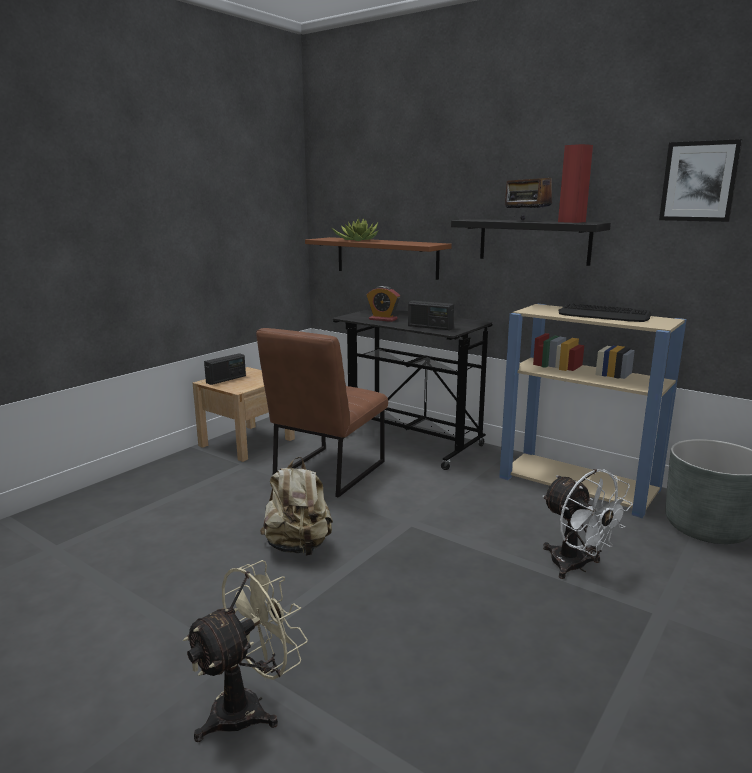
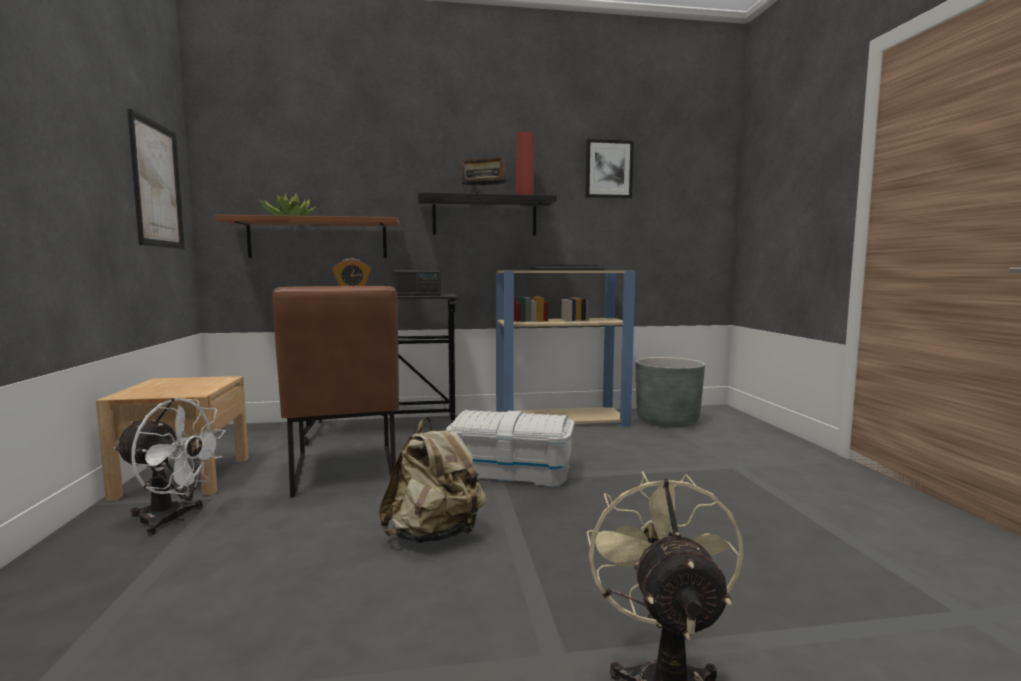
camera: 45 degrees left, 10 degrees down
(226, 379) = (150, 390): radio -> none
(265, 219) = (157, 185): none -> picture
(431, 520) = (511, 472): none -> white storage box
(576, 567) = (653, 462): white fan -> white fan (172, 519)

